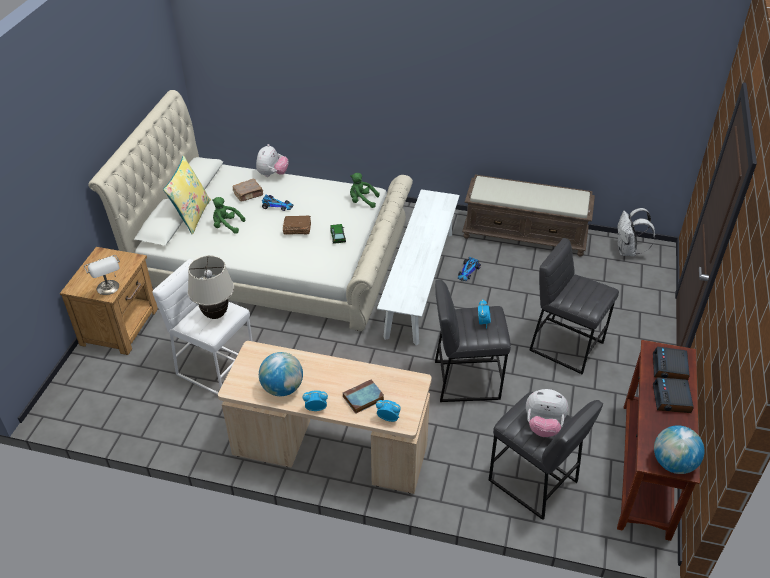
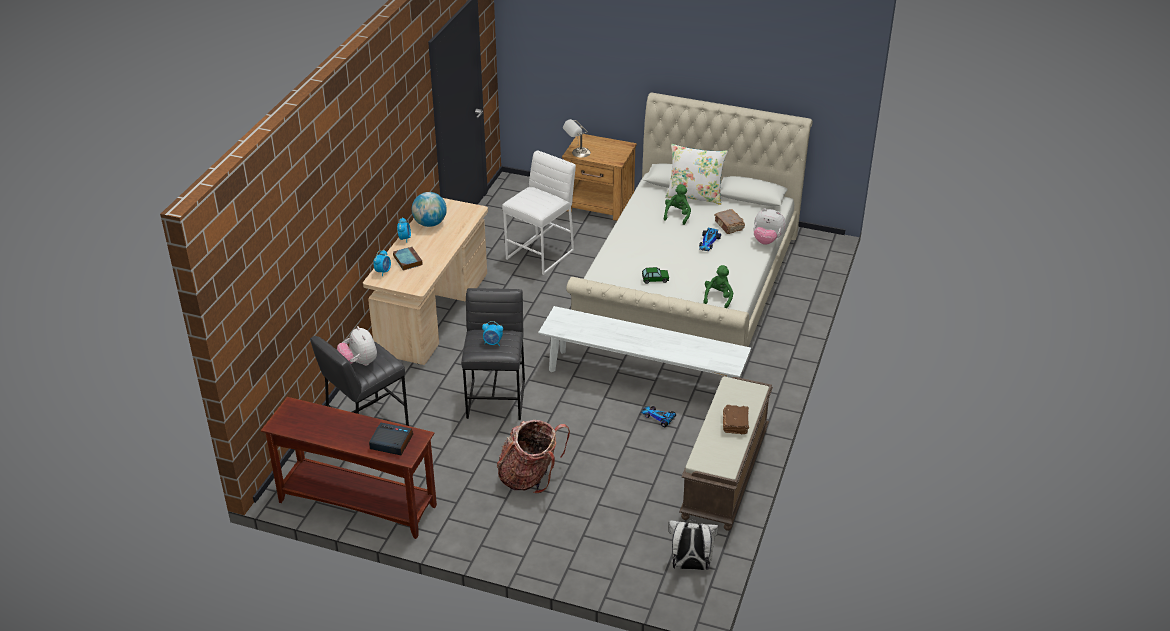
camera: 95 degrees right, 5 degrees down
(192, 216) = (694, 196): yellow pillow -> white pillow
(215, 315) = (533, 200): beige table lamp -> none
(297, 229) = (667, 253): brown book -> brown book (735, 424)
(543, 426) = (359, 363): plush toy -> plush toy turned 45 degrees counterclockwise
(565, 345) = (530, 477): grey stool -> backpack
(672, 399) = (353, 434): alarm clock -> none
(673, 463) = (284, 418): globe -> none

